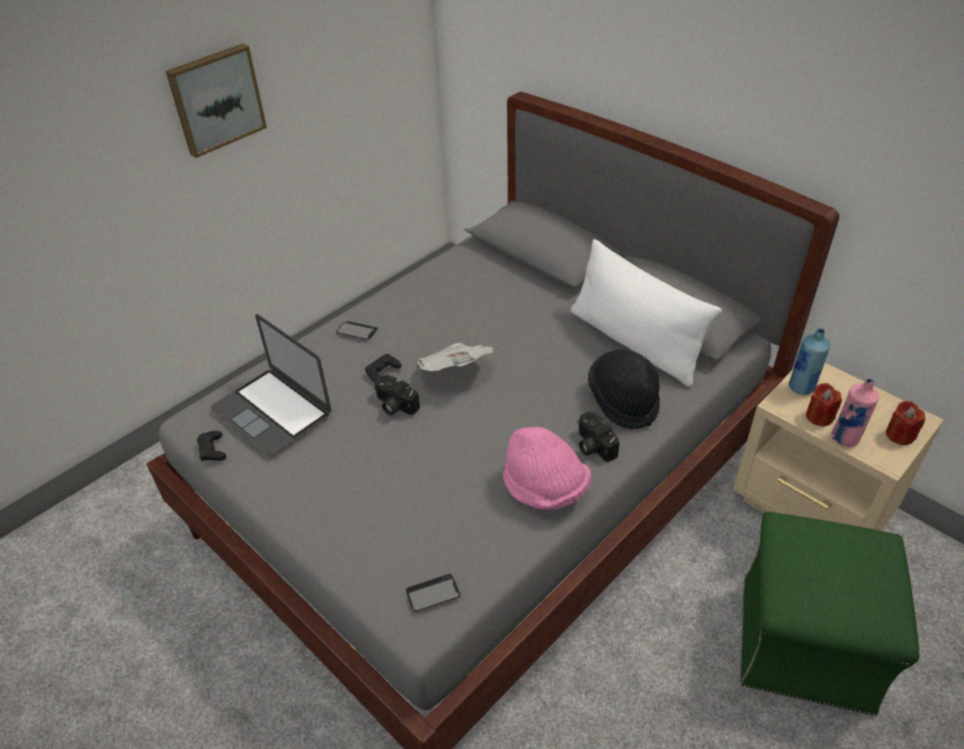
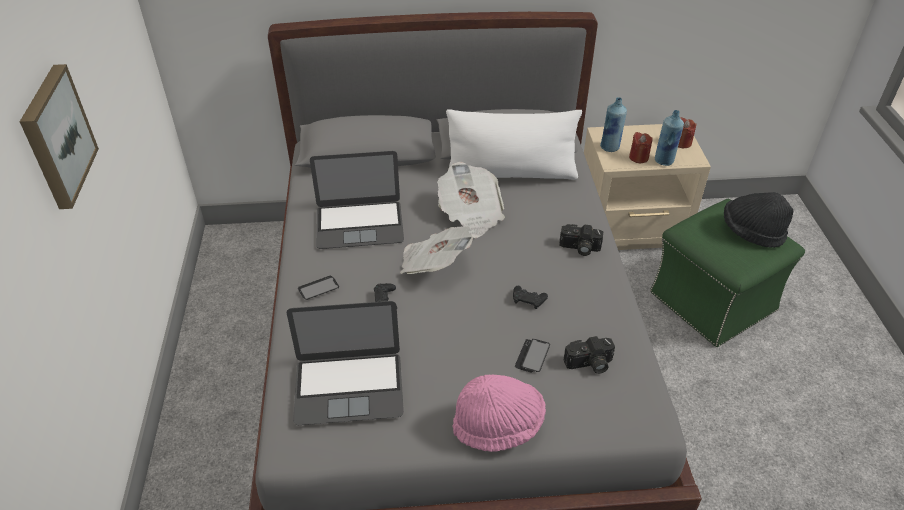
camera: 50 degrees left, 0 degrees up
(212, 450) = (345, 451): black game controller -> black game controller (528, 300)
(394, 405) = (430, 315): camera -> camera (589, 364)
(433, 593) = (629, 399): phone -> phone (532, 356)
(451, 304) = (359, 224): none -> laptop
(545, 353) = (470, 214): none -> newspaper
(545, 488) = (593, 291): pink hat -> pink hat (498, 426)
(623, 400) = (556, 211): black hat -> black hat (751, 232)
(845, 438) = (664, 161): pink bottle -> blue bottle

